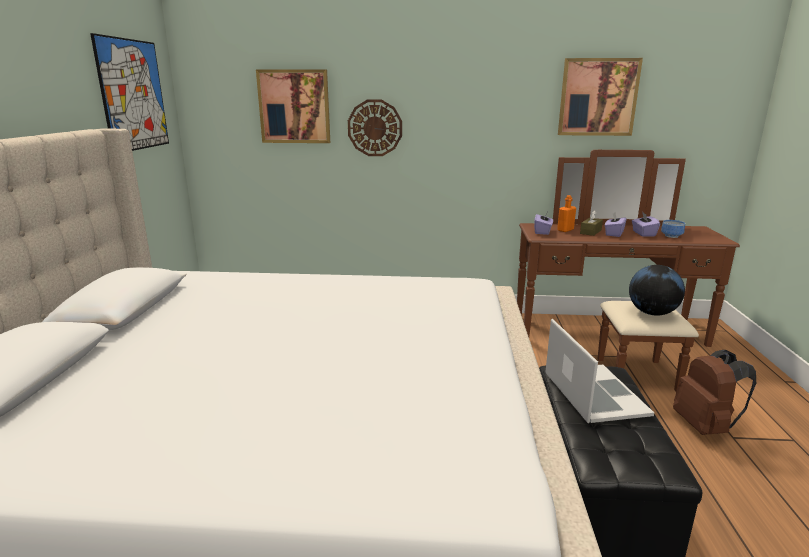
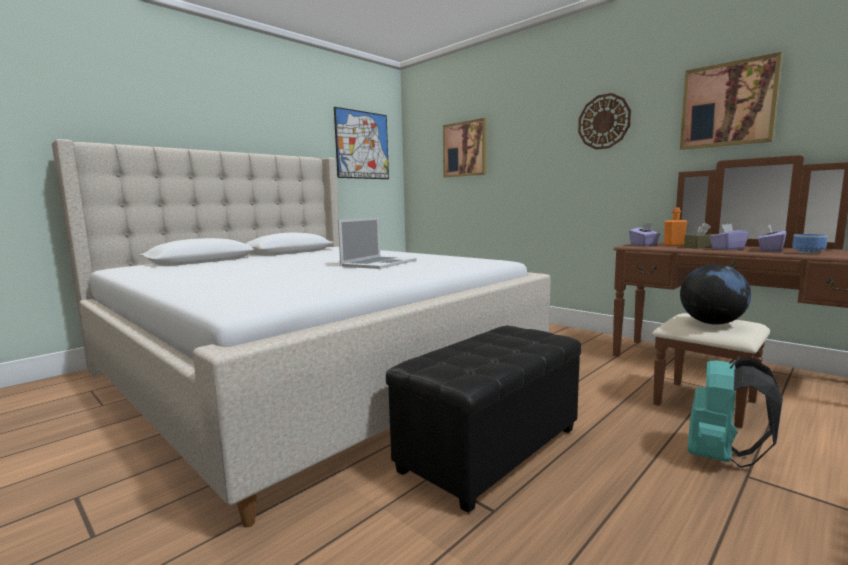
camera: 40 degrees right, 10 degrees down
(375, 128) = (517, 159): wall clock -> wall clock (604, 122)
(594, 393) = (504, 339): laptop -> laptop (378, 263)
(705, 427) = (720, 457): brown backpack -> turquoise backpack

